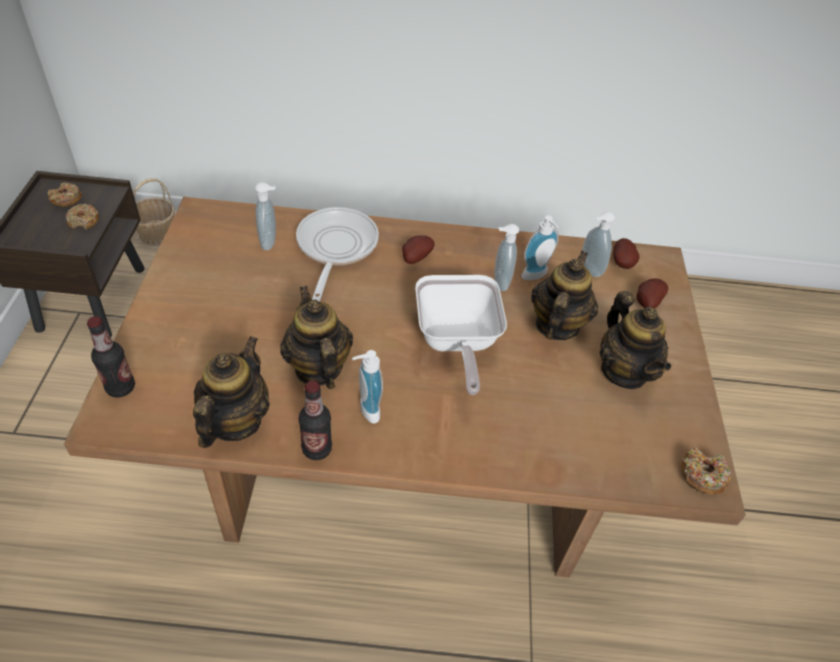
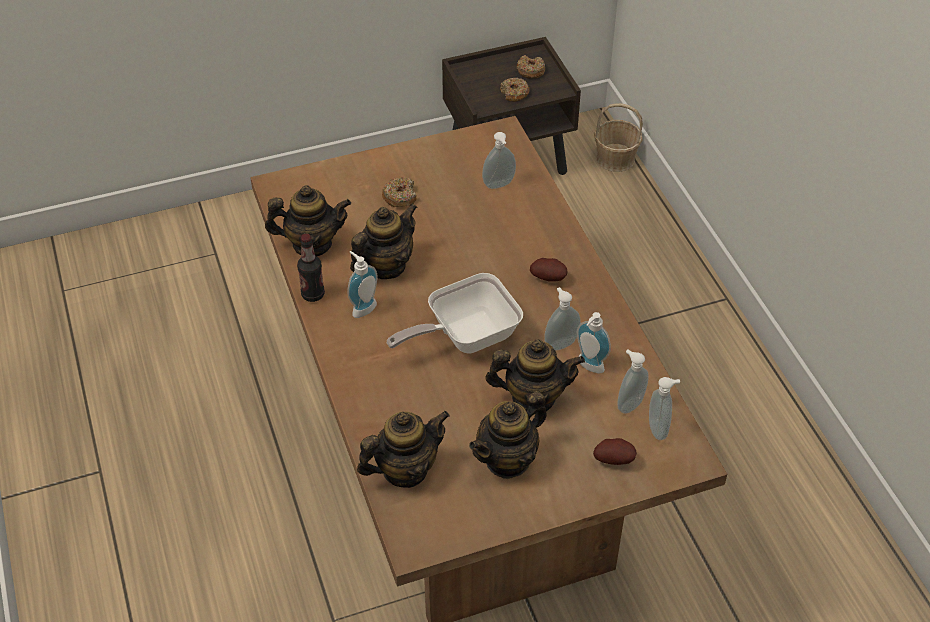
camera: 70 degrees right, 0 degrees up
(120, 387) = (306, 178): bottle -> none
(335, 248) = (522, 225): frying pan -> none
(610, 456) = (405, 470): none -> teapot
(622, 264) = (659, 429): potato -> soap dispenser
(702, 475) = (420, 538): donut -> donut (400, 197)

